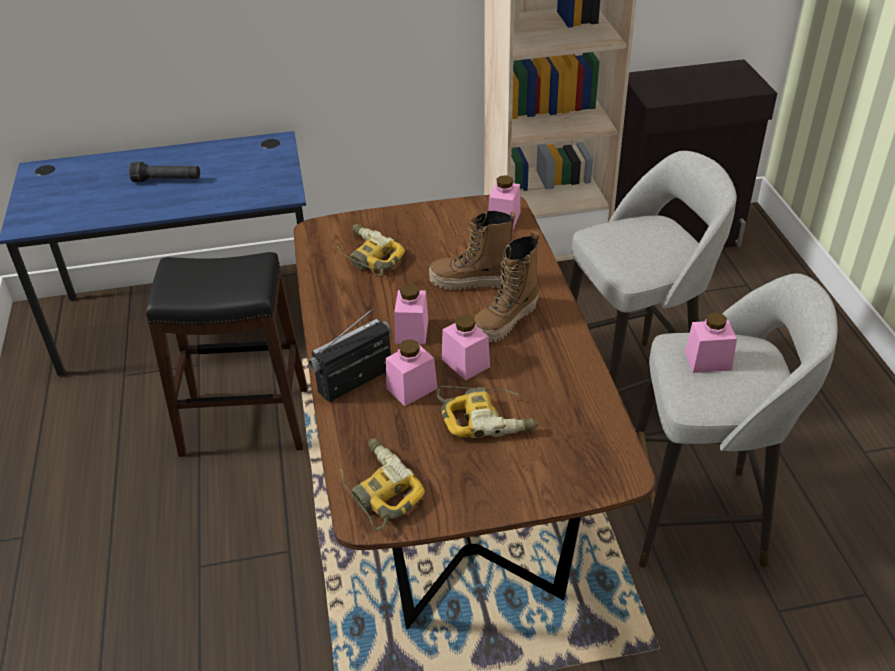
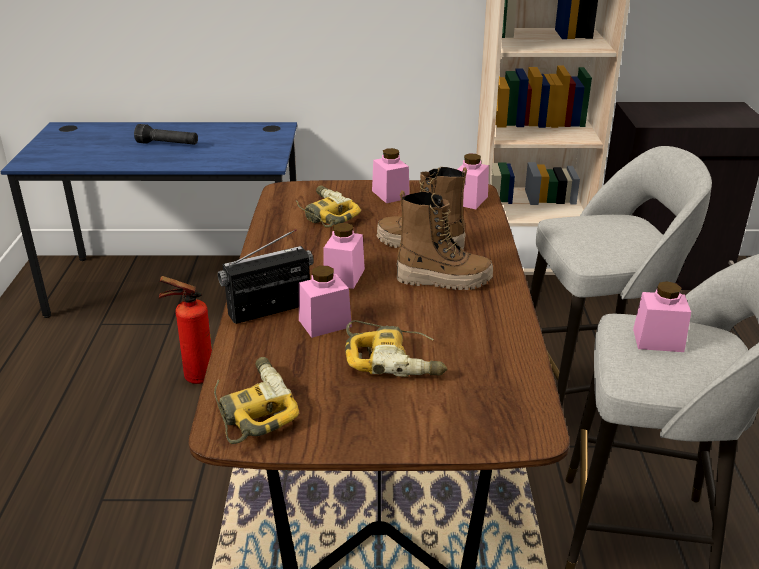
camera: 10 degrees right, 10 degrees down
(244, 422) = (194, 377): black stool -> fire extinguisher
(465, 363) = (389, 309): pink jar -> pink jar (390, 194)
(505, 322) = (443, 280): boot -> boot turned 135 degrees counterclockwise

